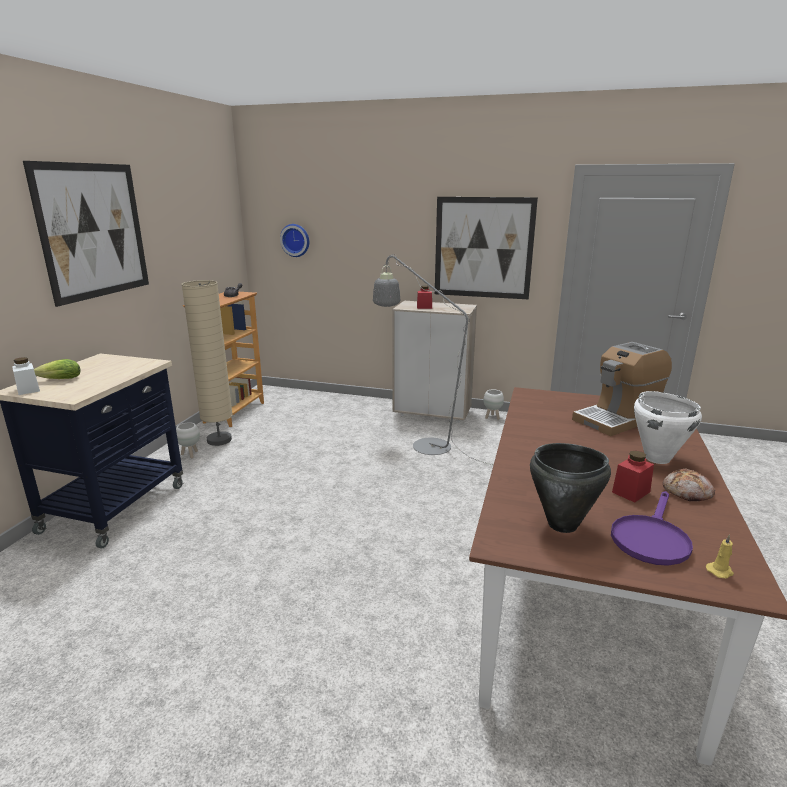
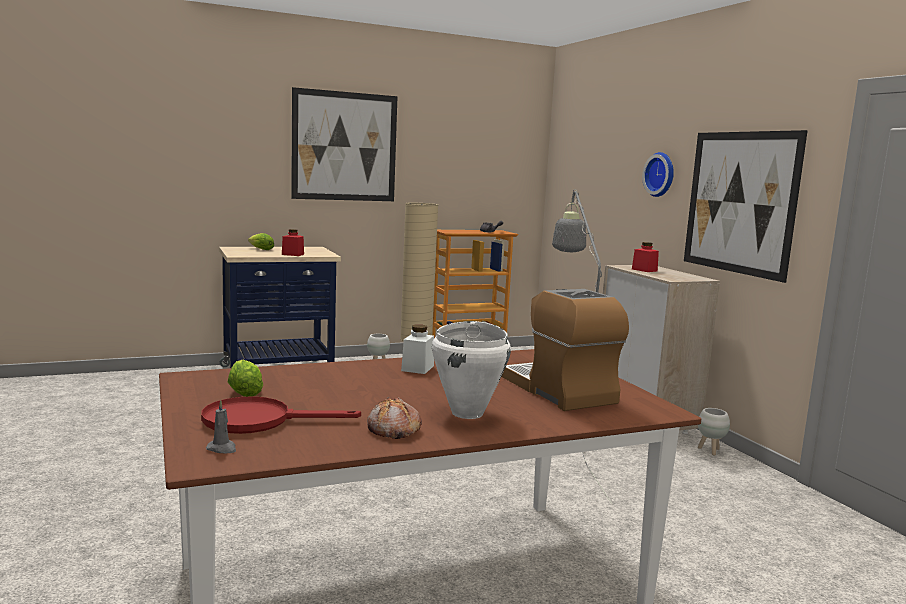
camera: 50 degrees right, 10 degrees down
(28, 389) = (234, 249): white jar -> white jar (417, 368)
(295, 240) = (579, 185): wall clock -> wall clock (661, 174)
(563, 525) = (245, 391): black cooking pot -> lettuce
(618, 418) = (559, 390): coffee machine -> coffee machine turned 45 degrees clockwise
(631, 492) = (354, 408): red jar -> red jar (293, 254)
(650, 538) = (259, 420): purple frying pan -> red frying pan
(720, 571) = (222, 449): yellow candle -> grey candle

